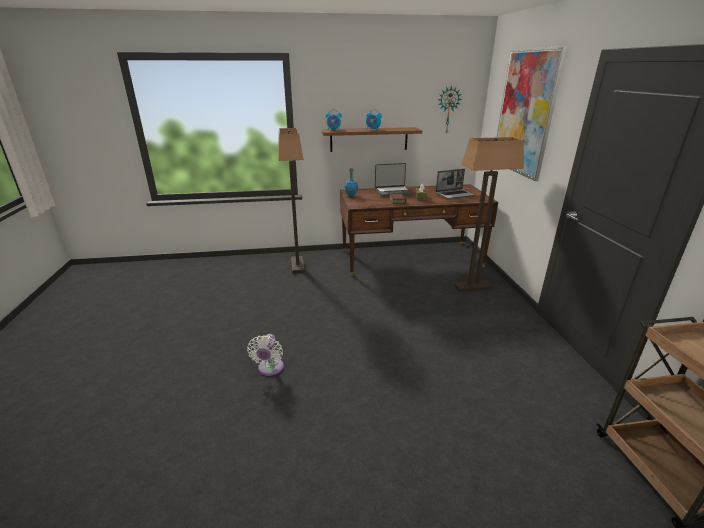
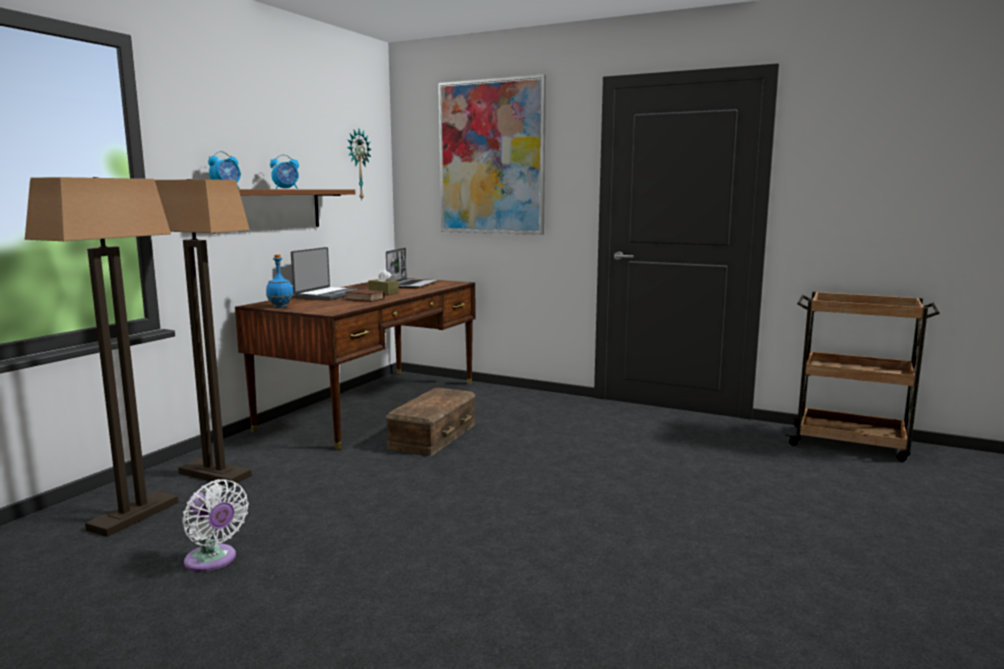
camera: 55 degrees left, 15 degrees down
(270, 369) = (487, 580): white fan -> white fan (213, 561)
(397, 289) = (432, 435): none -> brown storage box
(472, 287) = (503, 402): floor lamp -> floor lamp (134, 516)

